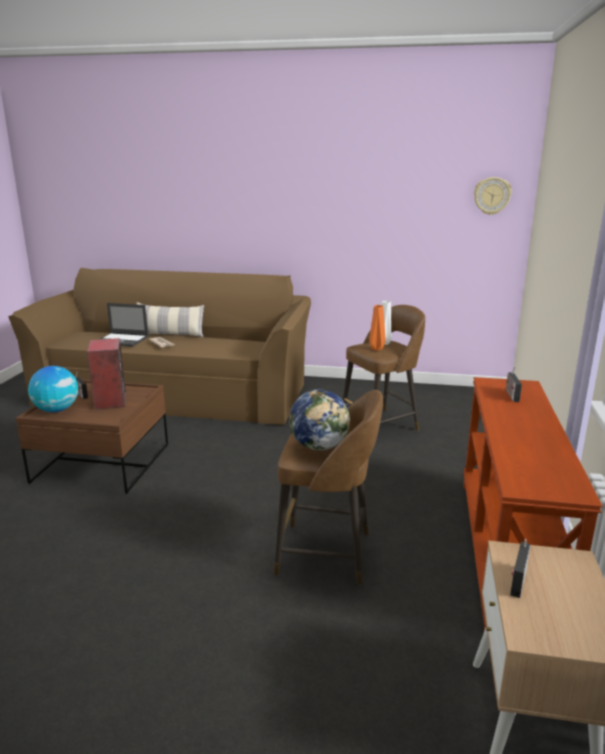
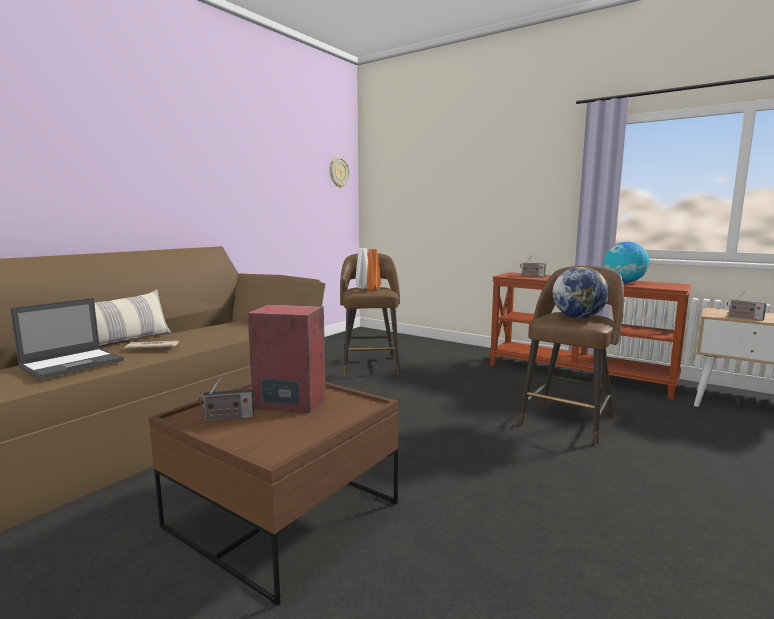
camera: 65 degrees left, 10 degrees down
(56, 410) = (273, 438): globe -> globe (624, 282)

